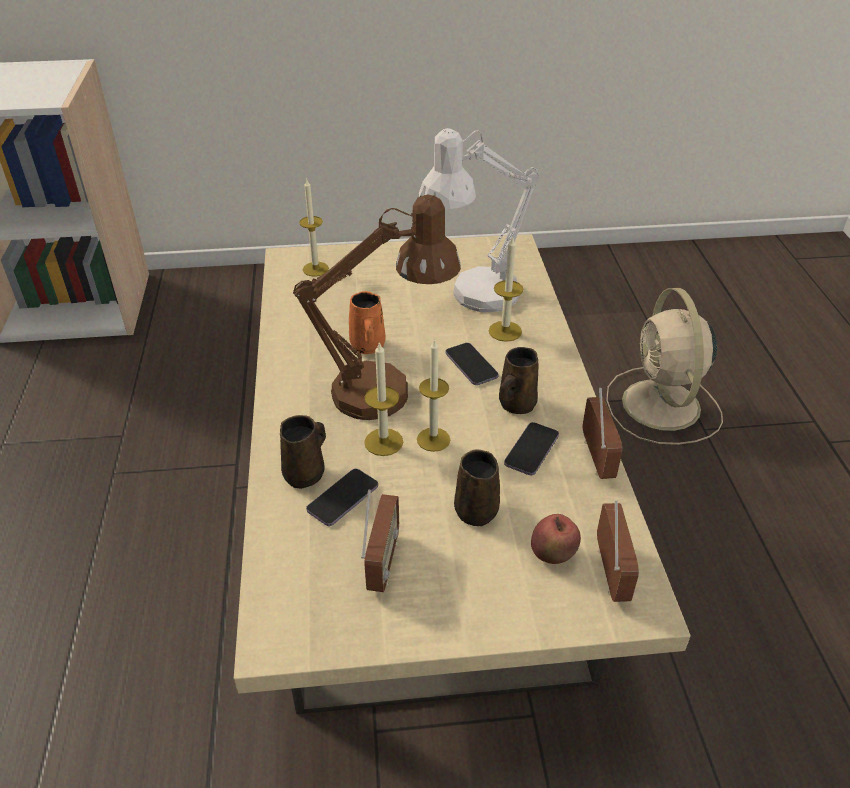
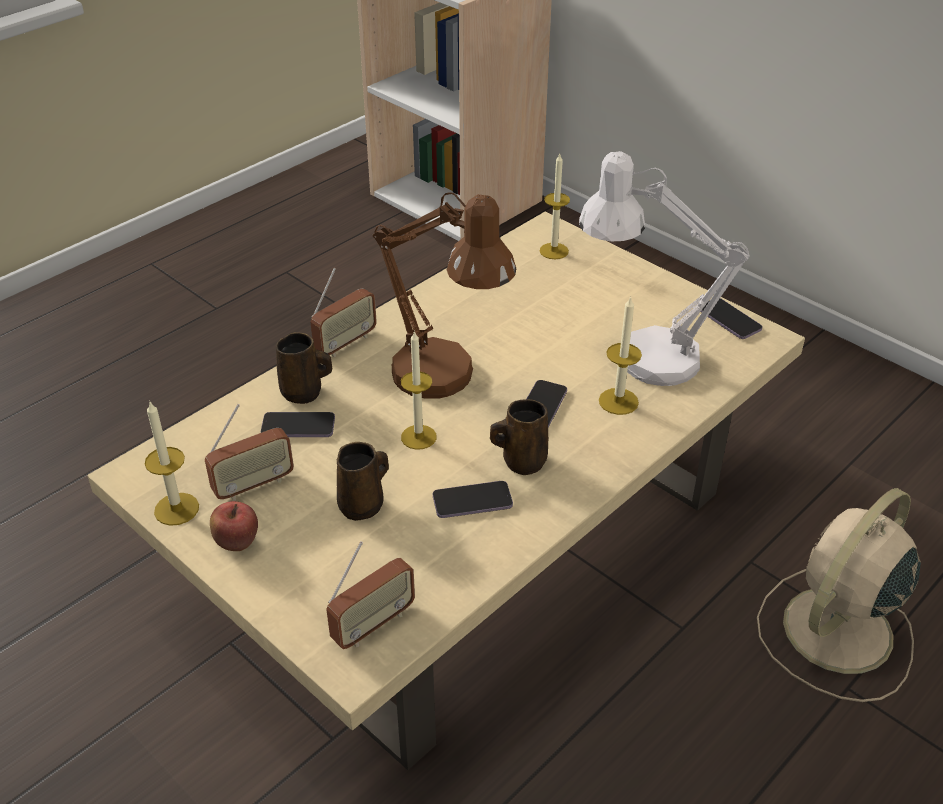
camera: 50 degrees right, 0 degrees up
(367, 346) = (489, 337): orange mug -> none
(383, 442) = (384, 412): candle -> candle (176, 509)
(482, 248) = (729, 320): none -> phone
(552, 555) = (357, 578): apple -> apple (237, 543)
(596, 458) = (510, 548): radio -> radio (345, 343)

